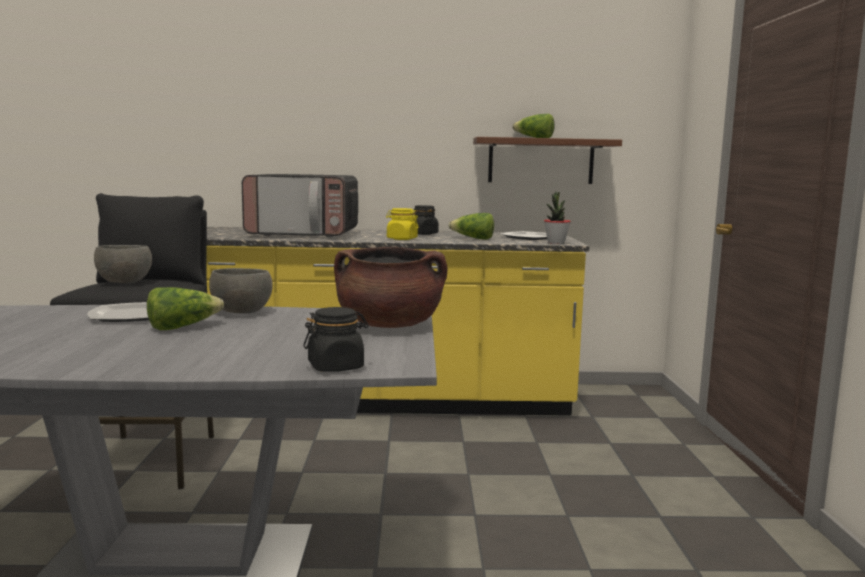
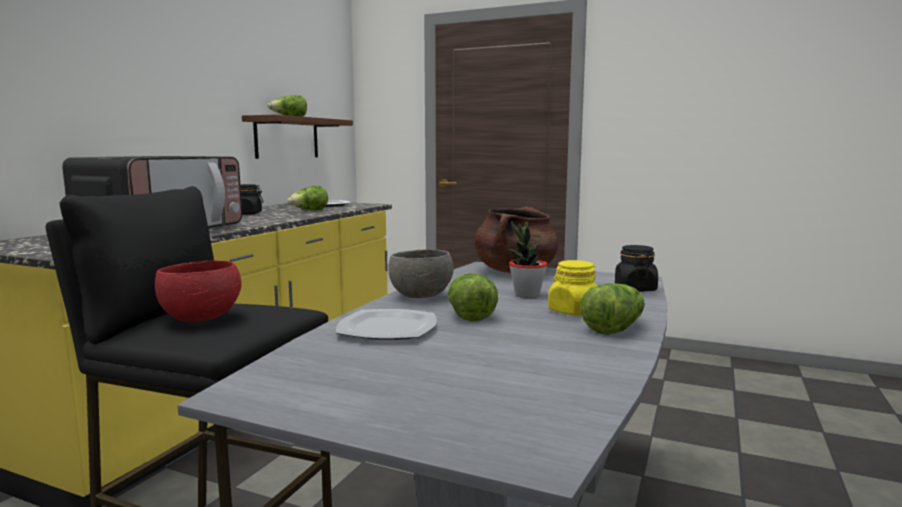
camera: 65 degrees left, 0 degrees up
(125, 283) = (202, 319): grey bowl -> red bowl
(143, 364) = (613, 328): none -> lettuce
(401, 239) = (275, 218): yellow jar -> yellow jar (573, 311)
(556, 243) = (369, 205): potted plant -> potted plant (527, 295)

